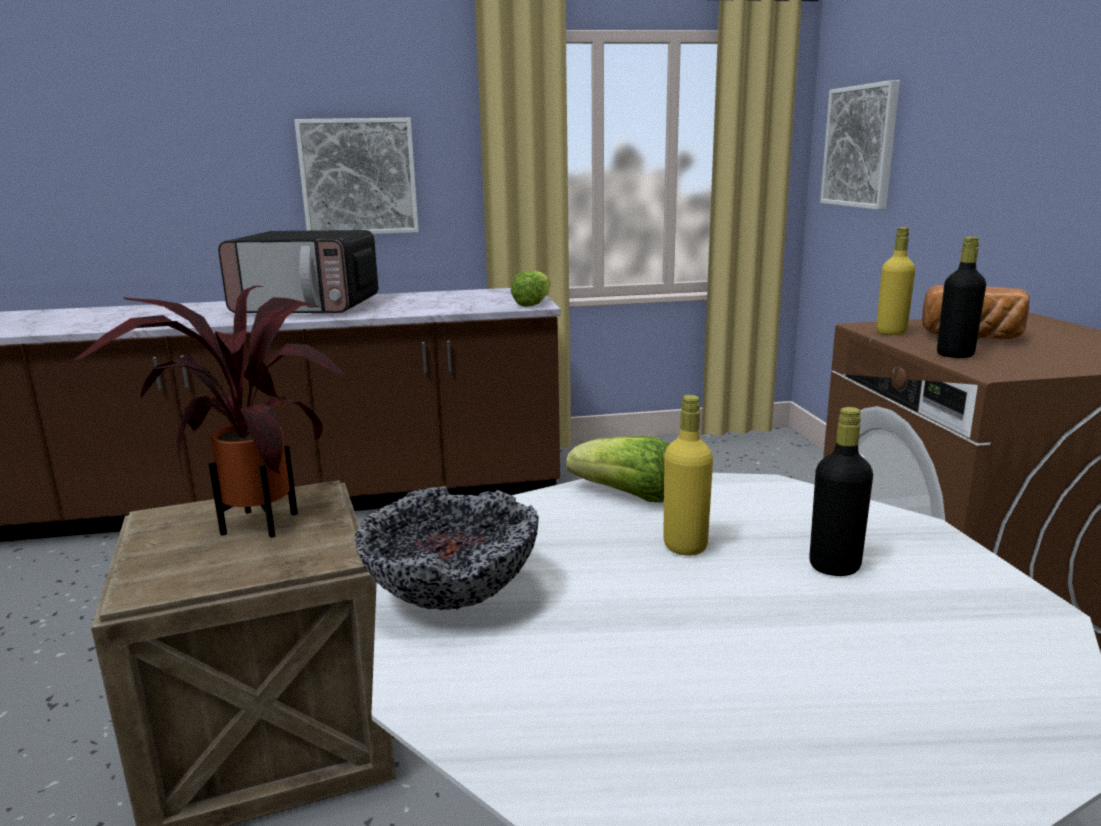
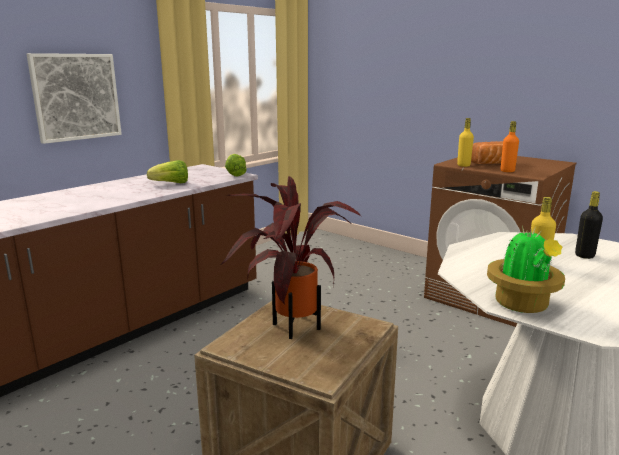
camera: 40 degrees left, 0 degrees up
(308, 307) = (89, 196): microwave -> none
(450, 595) = (522, 305): bowl -> potted plant
(627, 496) = (478, 253): lettuce -> lettuce (171, 184)
(860, 146) = (351, 75): picture -> none
(955, 355) = (507, 171): black bottle -> orange bottle

